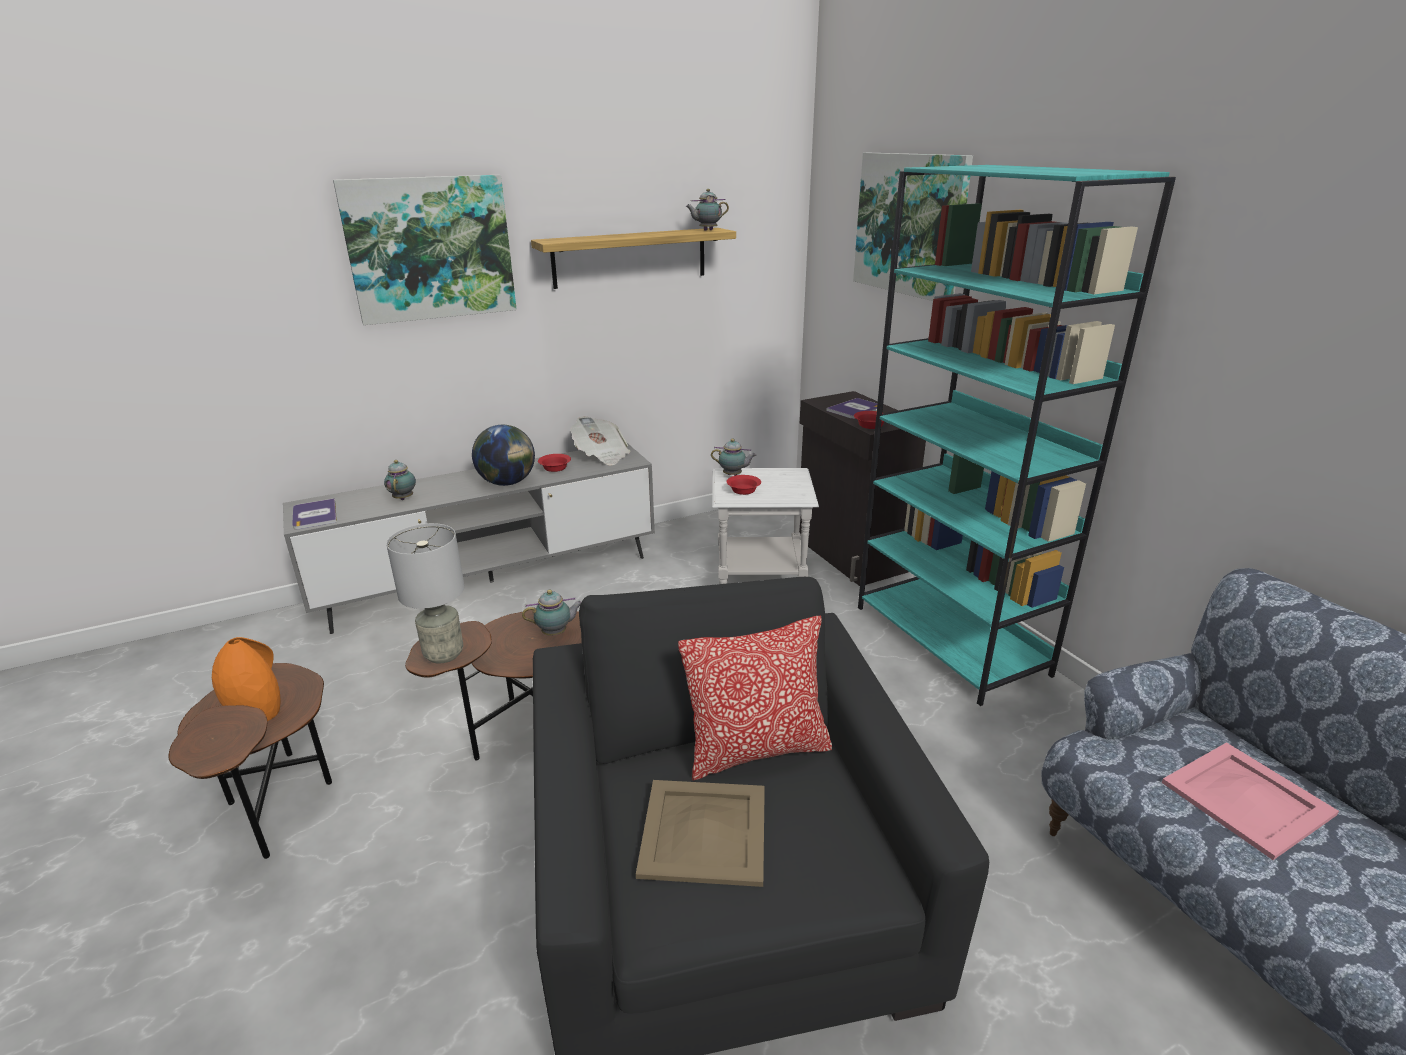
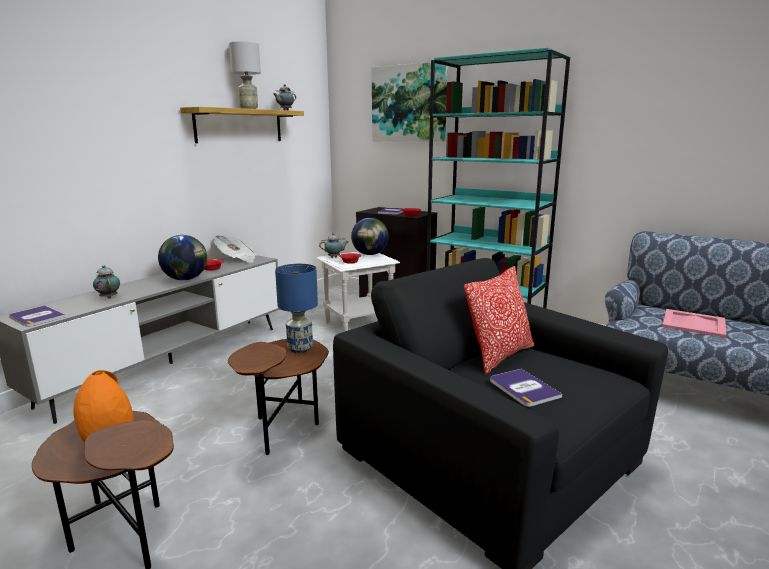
camera: 30 degrees left, 10 degrees down
(430, 249) = (112, 107): picture -> none
(443, 654) = (259, 360): grey table lamp -> grey table lamp (249, 109)
(556, 633) = (300, 349): teapot -> blue table lamp
(702, 832) = (523, 388): beige tray -> book
(791, 479) = (370, 254): none -> globe

